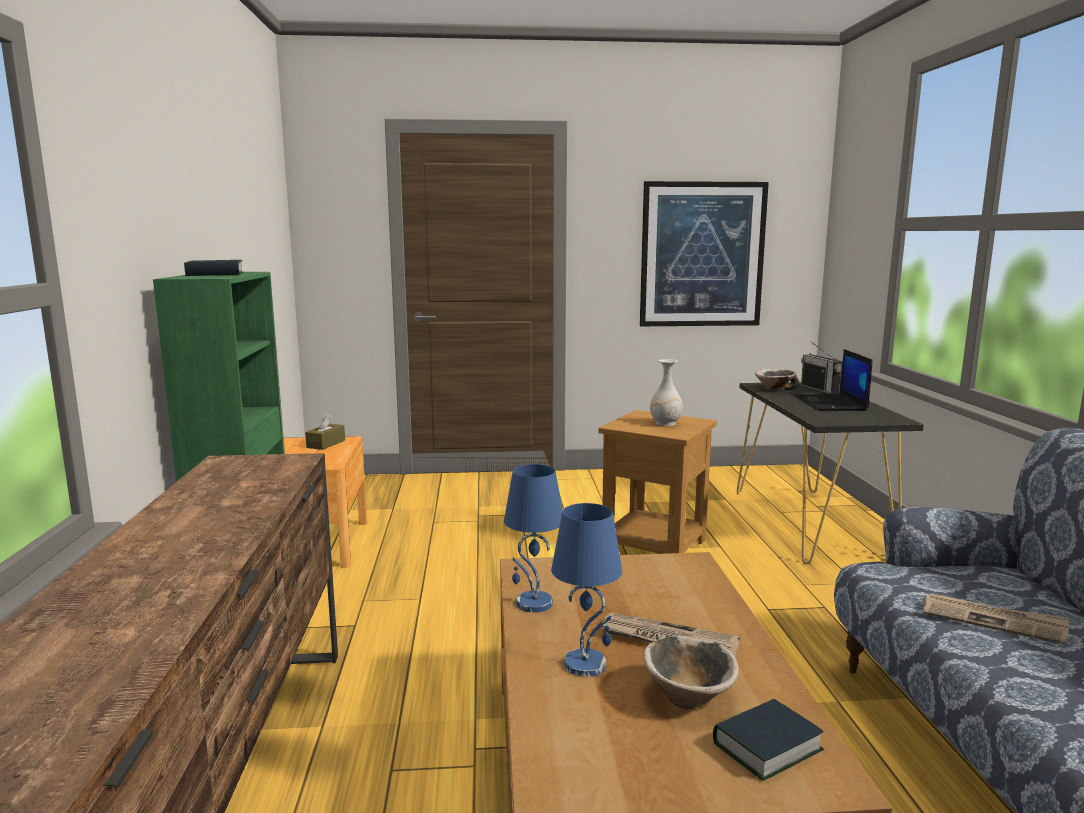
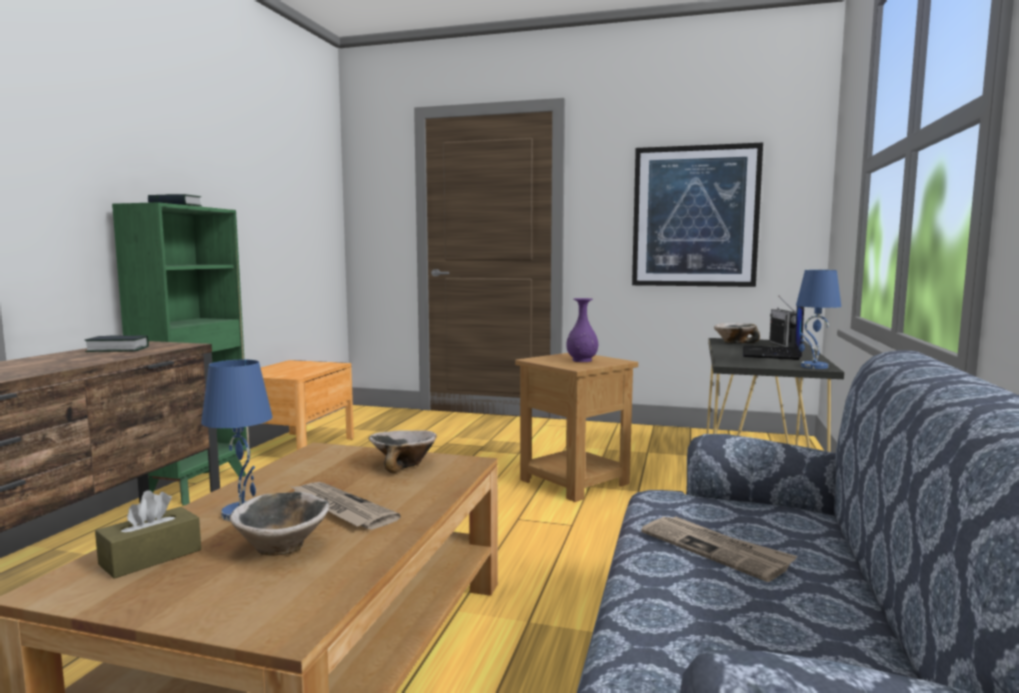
camera: 20 degrees right, 5 degrees down
(326, 444) = (316, 365): brown tissue box -> brown tissue box (151, 557)
(533, 604) = (281, 471): blue table lamp -> blue table lamp (813, 366)
(638, 574) = (403, 464): none -> bowl
(665, 423) = (581, 360): white vase -> purple vase
(766, 747) = (277, 593): book -> book (118, 349)

